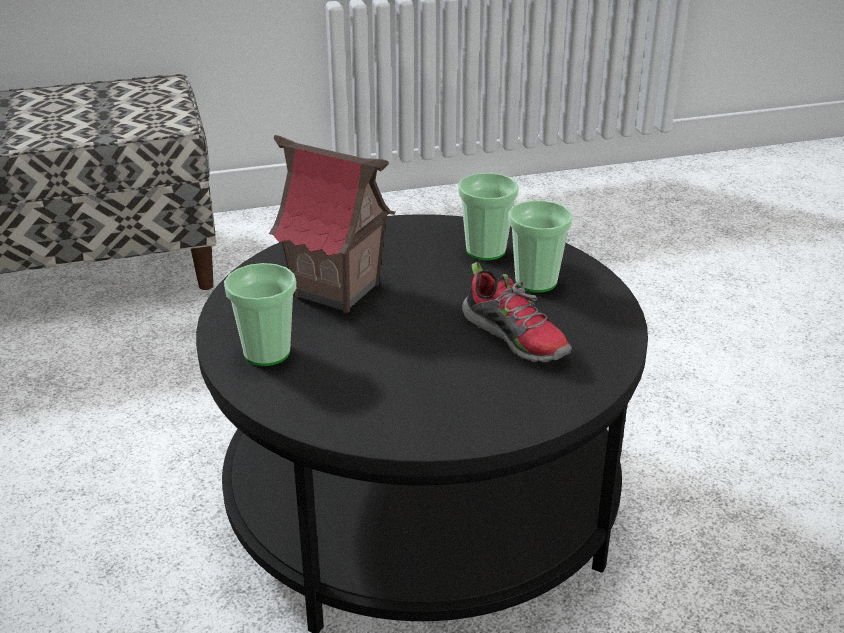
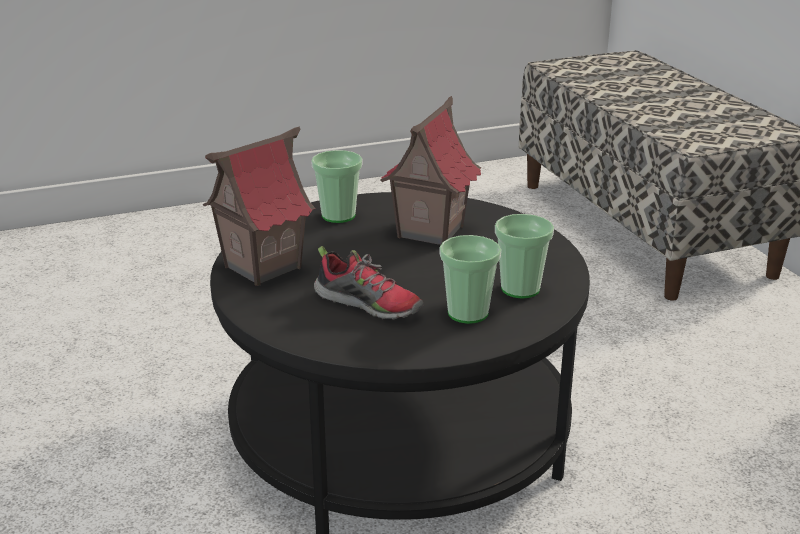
camera: 85 degrees right, 5 degrees down
(411, 415) = (262, 267): none -> toy house
(516, 337) = (369, 304): shoe -> shoe turned 105 degrees counterclockwise

